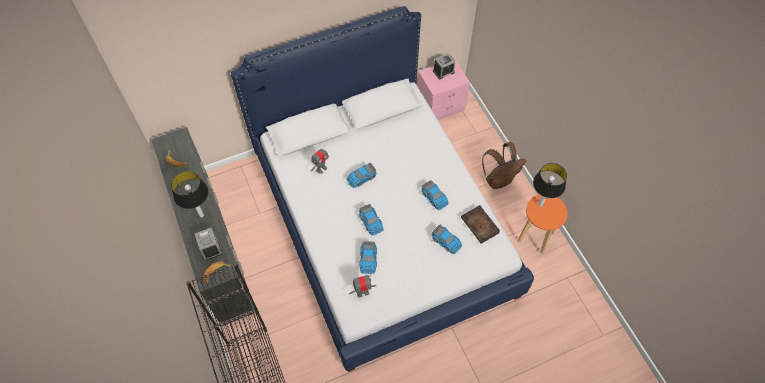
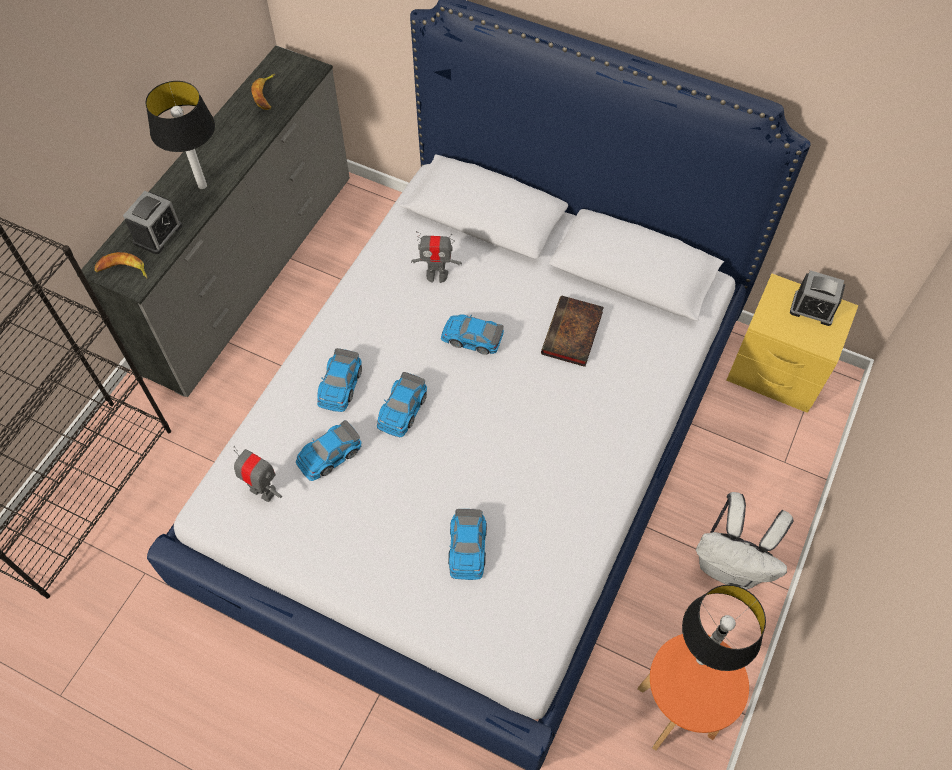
camera: 50 degrees right, 0 degrees up
(434, 197) = (536, 469): toy car -> toy car (340, 385)
(440, 106) = (776, 371): pink nightstand -> yellow nightstand
(480, 226) = (548, 582): book -> book (572, 335)
(499, 180) = (730, 566): brown backpack -> white backpack

